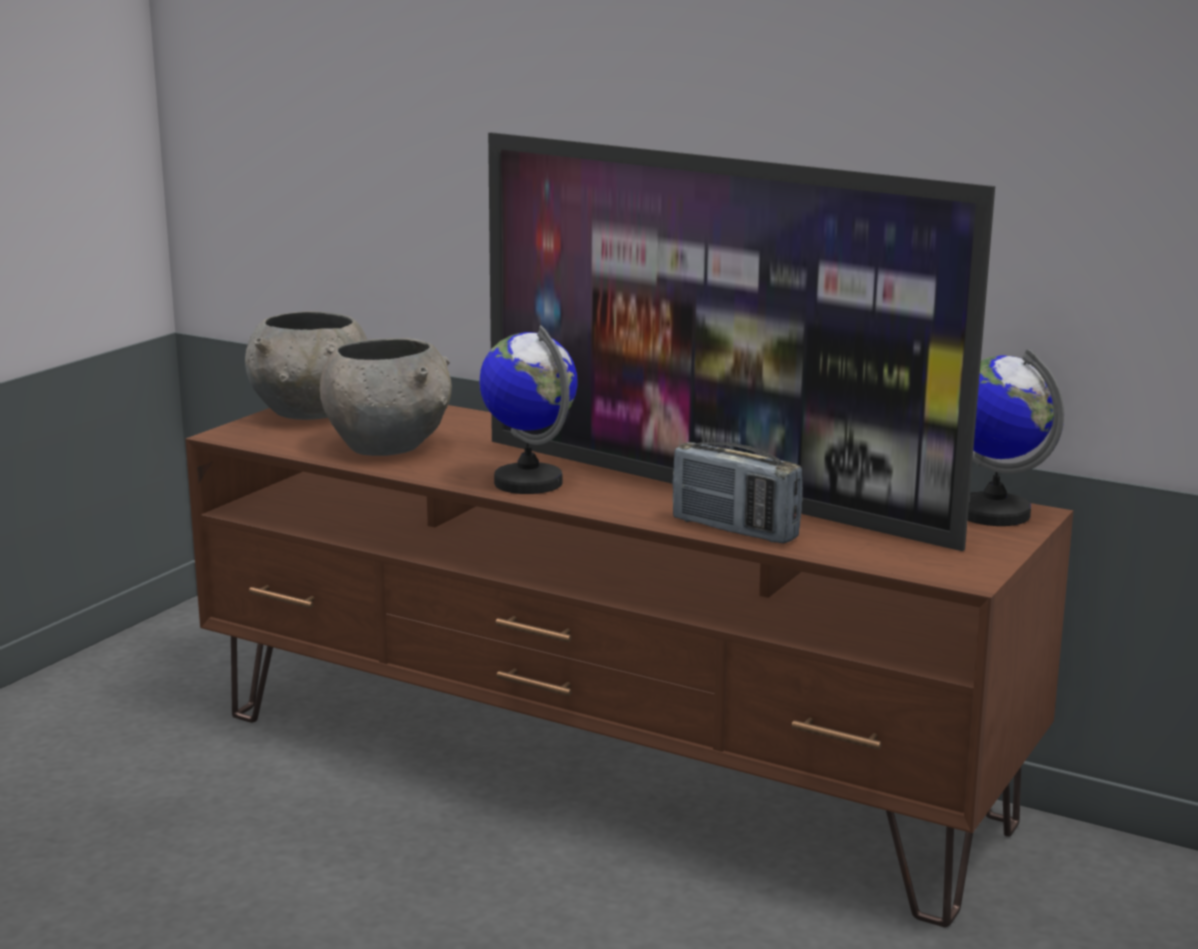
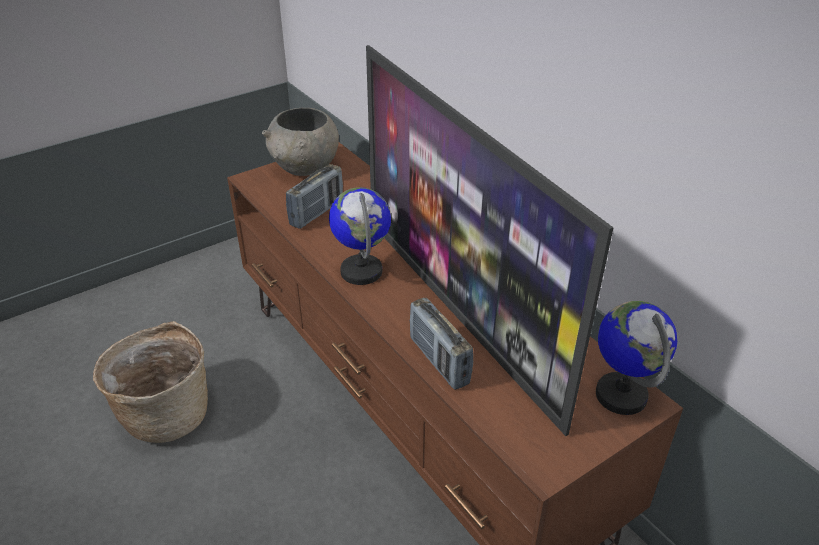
camera: 25 degrees right, 20 degrees up
(167, 870) = (165, 413): none -> basket
(388, 447) = (317, 213): grey bowl -> radio

